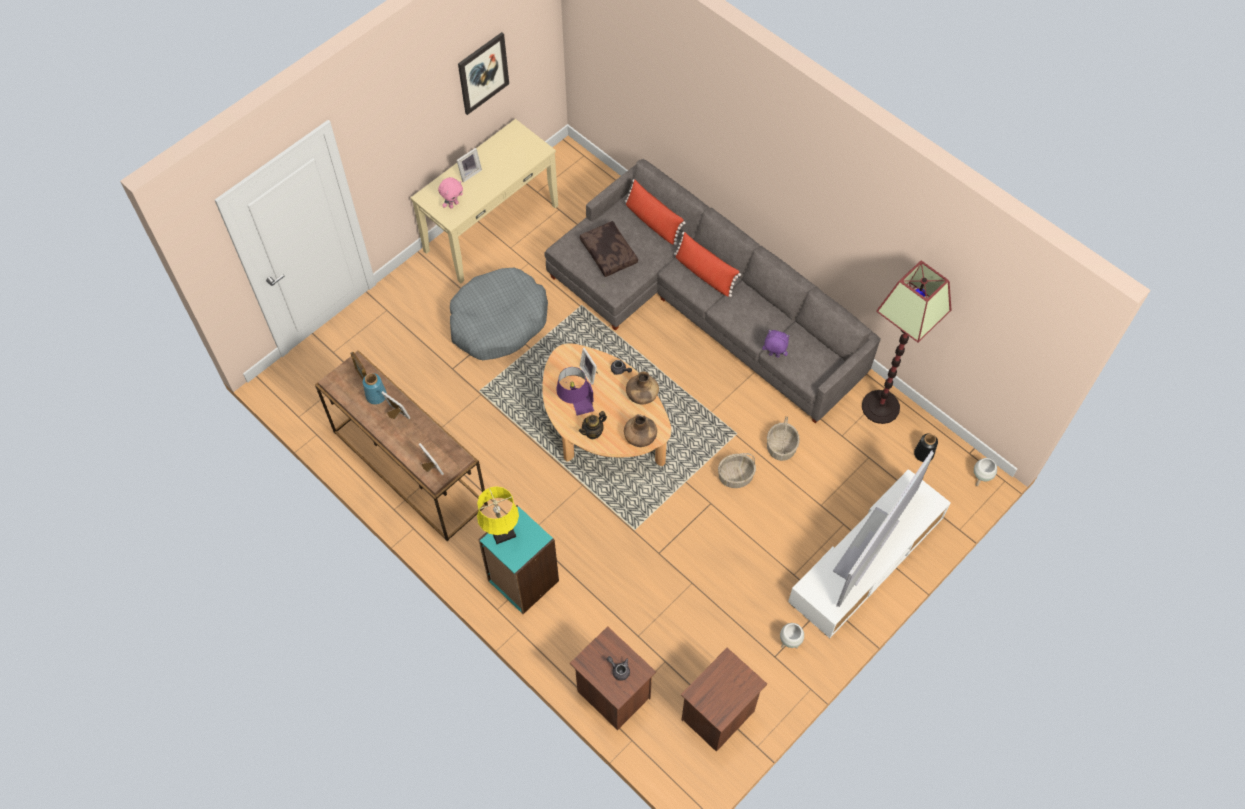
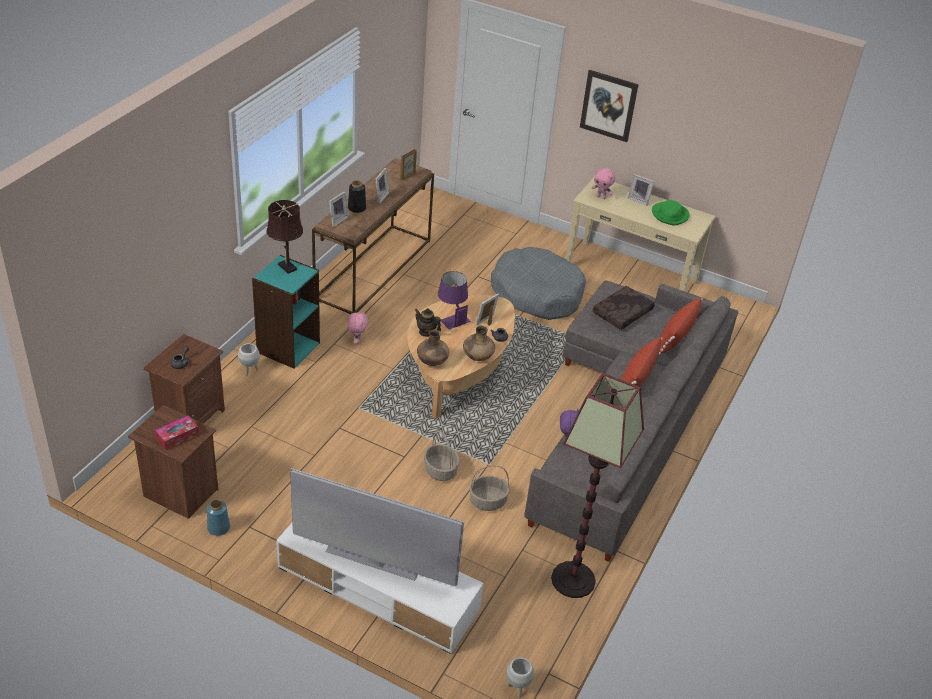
camera: 70 degrees right, 20 degrees down
(376, 395) = (394, 185): blue vase -> blue vase (219, 528)
(483, 73) = (706, 135): picture -> picture (608, 105)
(502, 536) = (286, 266): yellow table lamp -> brown table lamp
(503, 156) = (670, 215): none -> green hat
(530, 510) = (357, 341): none -> pink plush toy
(731, 684) = (177, 437): none -> tissue box
(789, 643) = (266, 536): white planter -> white planter (250, 371)
(923, 453) = (530, 627): black vase -> black vase (357, 208)

